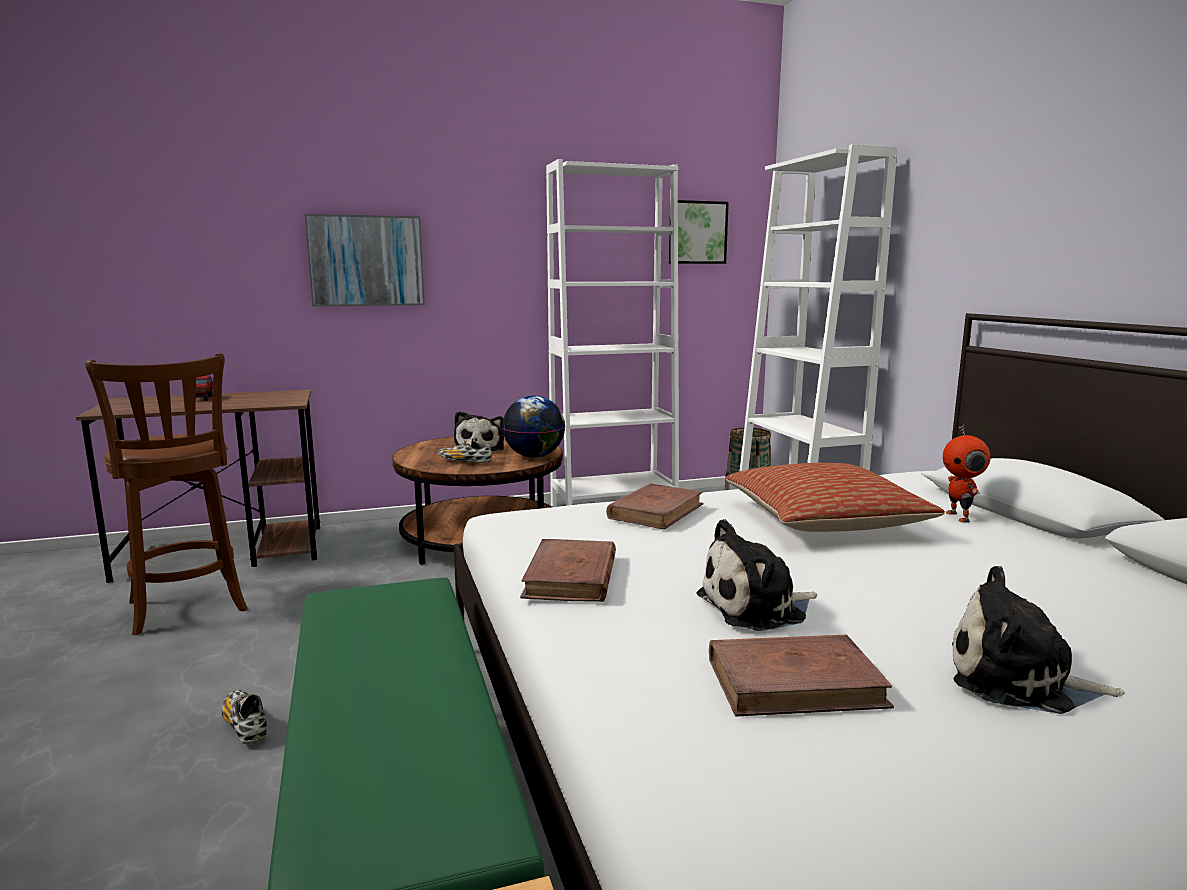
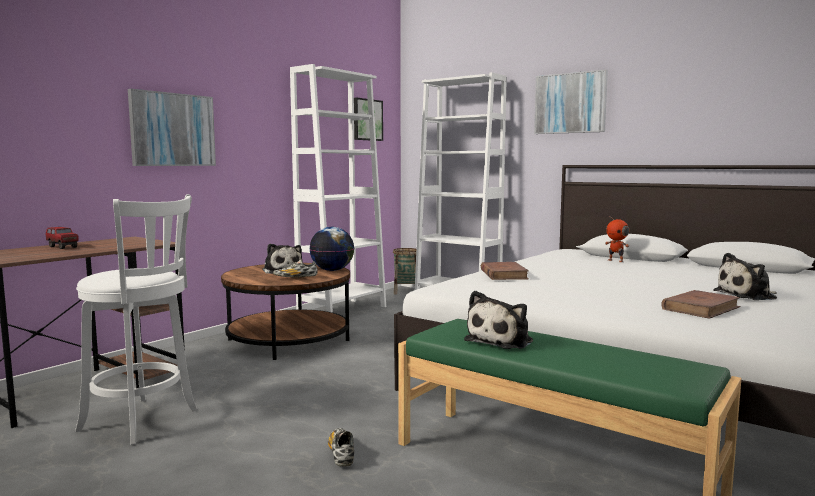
camera: 35 degrees left, 5 degrees down
(188, 609) = (143, 421): brown stool -> white stool
(245, 726) = (341, 454): shoe -> shoe turned 60 degrees clockwise
(571, 577) = (542, 299): brown book -> none
(757, 608) = (632, 295): plush toy -> plush toy (501, 340)
(823, 521) = (575, 268): pillow -> none
(993, 192) = (570, 103): none -> picture

